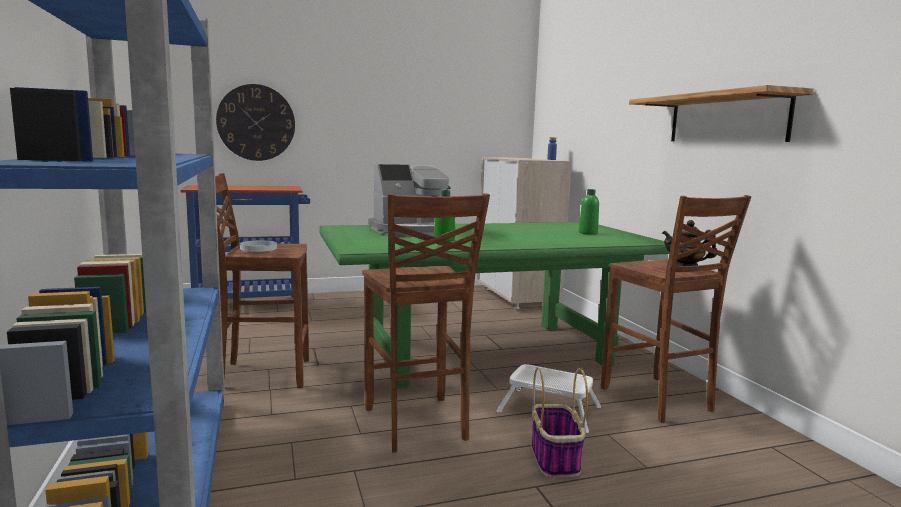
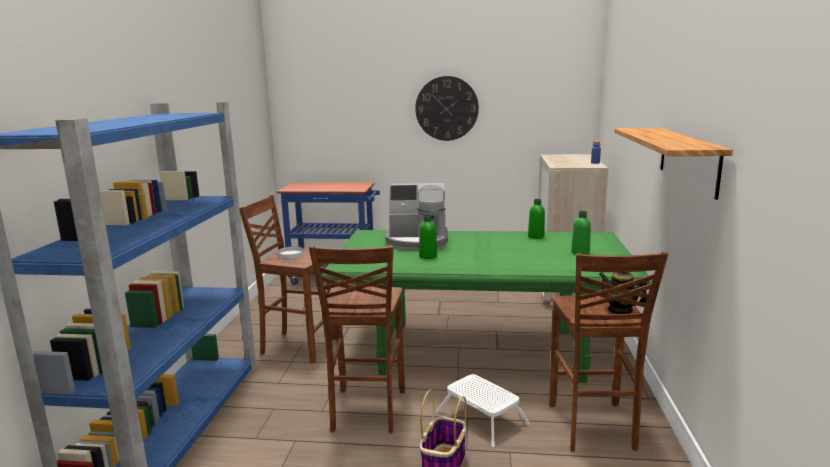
camera: 25 degrees right, 5 degrees up
(256, 122) = (341, 131): wall clock -> wall clock (446, 108)
(526, 225) = (536, 236): none -> green bottle

